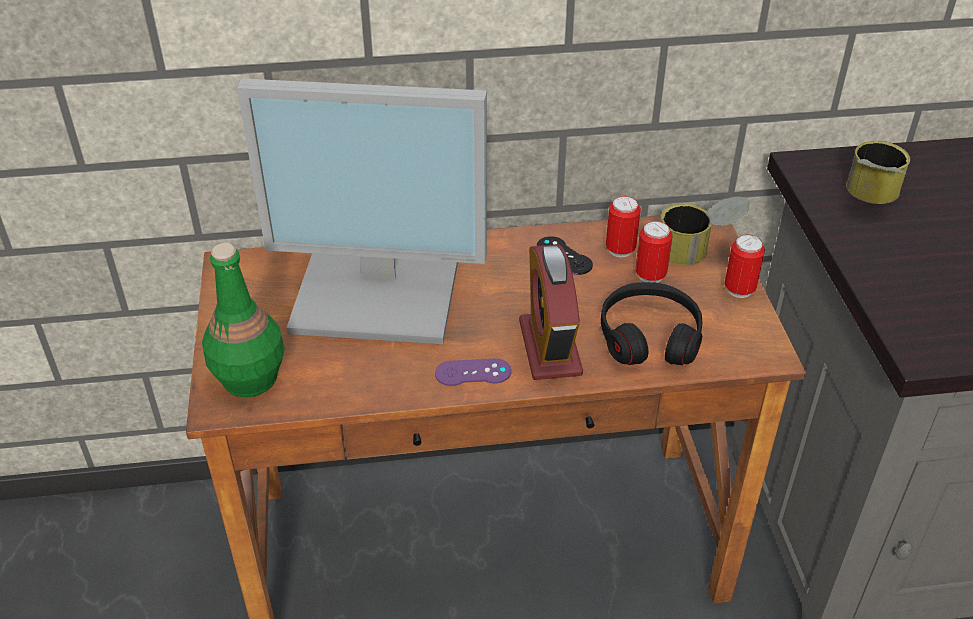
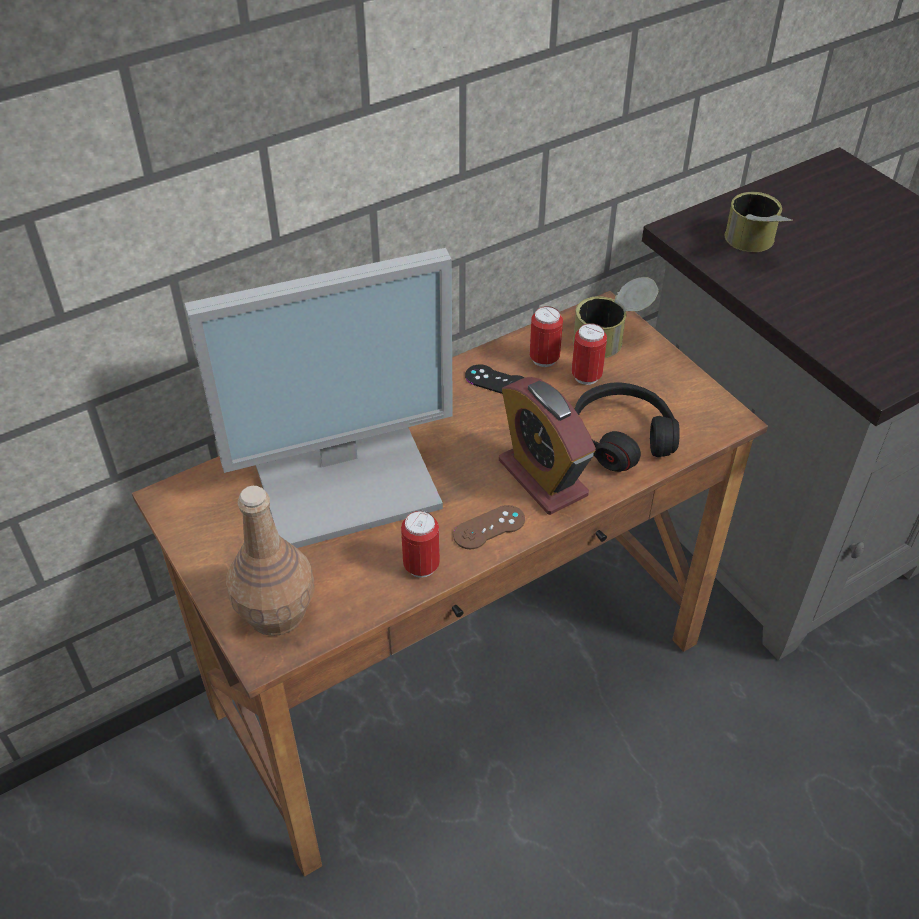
camera: 25 degrees left, 5 degrees up
(249, 378) = (275, 612): green bottle -> brown bottle
(473, 372) = (489, 527): purple game controller -> brown game controller
(739, 289) = (669, 365): can -> can (421, 566)

